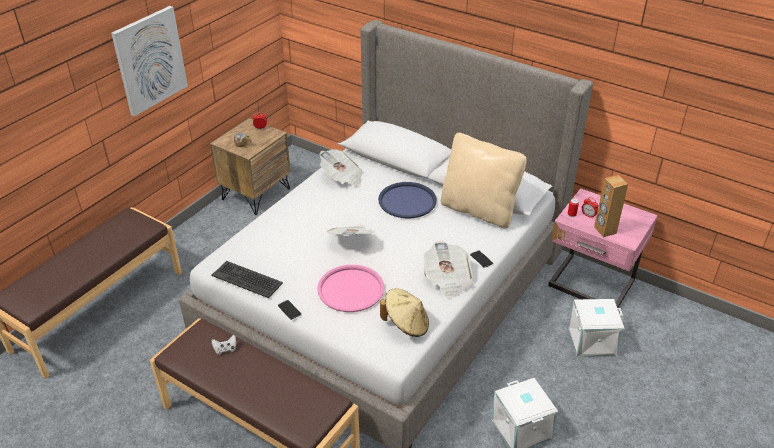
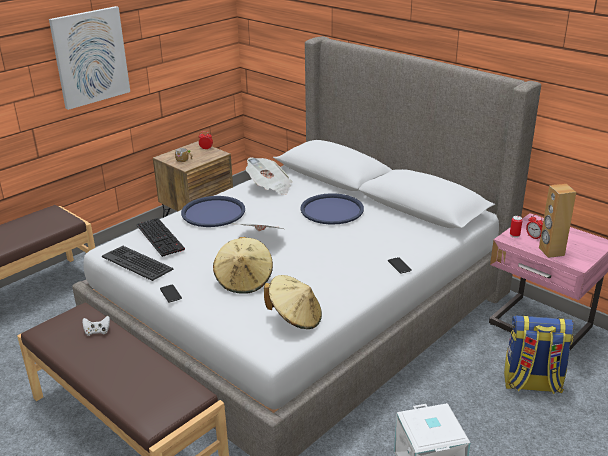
camera: 10 degrees right, 10 degrees down
(260, 248) = (161, 237): none -> keyboard
(298, 213) = (213, 212): none -> blue tray
(350, 289) = (244, 280): pink tray -> beige hat
(447, 280) = (355, 281): newspaper -> none
(479, 210) = (408, 223): beige pillow -> none
(591, 342) = (531, 384): white storage box -> backpack

